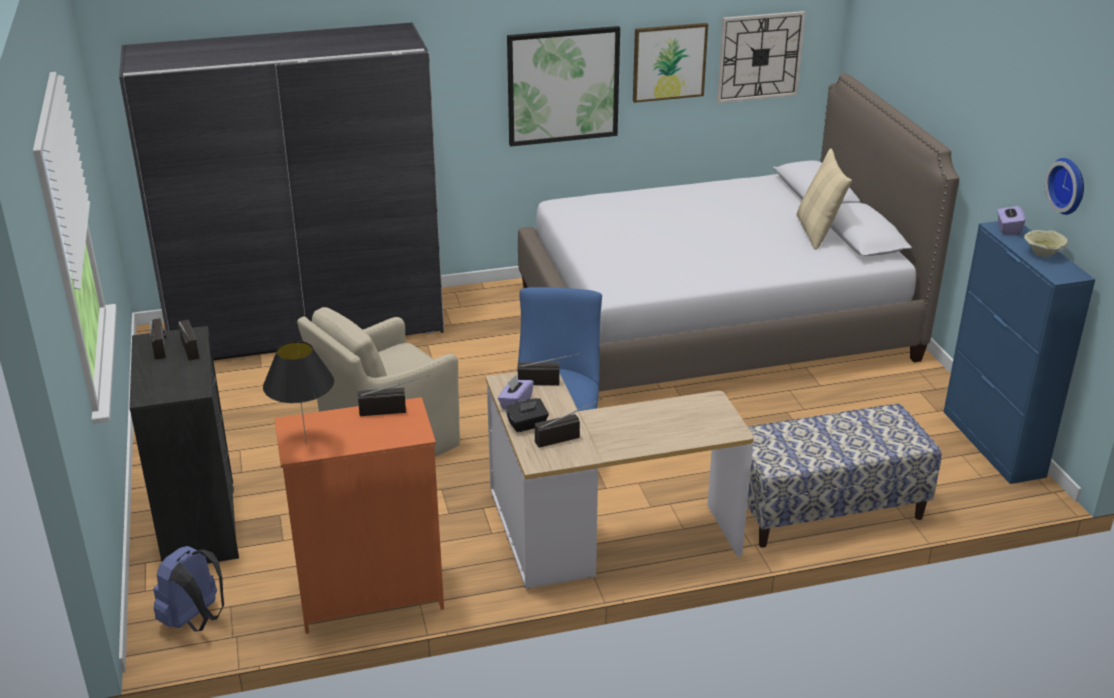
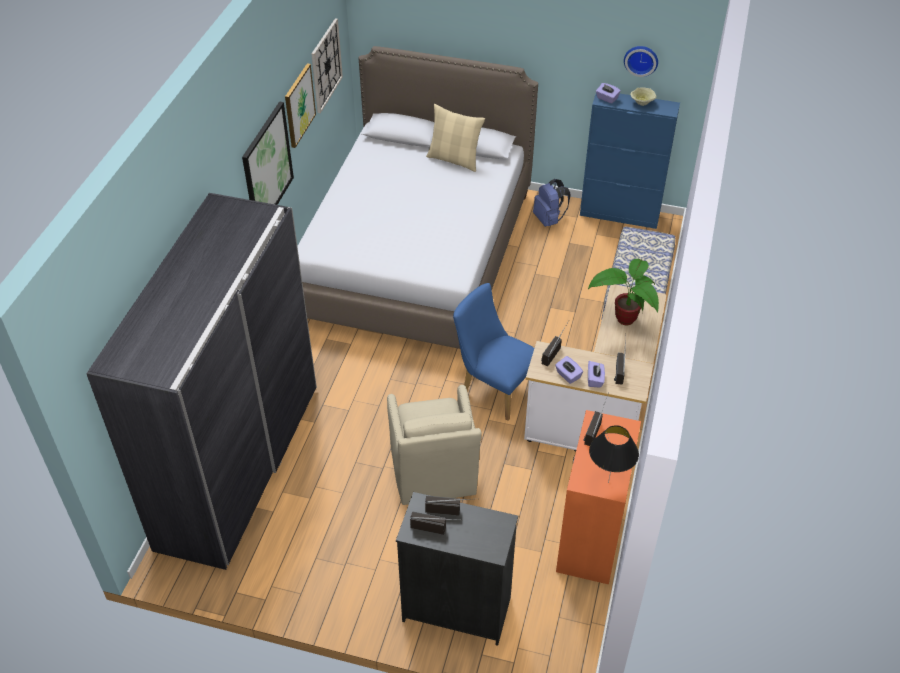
camera: 60 degrees left, 15 degrees up
(195, 620) = (562, 641): blue backpack -> blue backpack (549, 220)
(527, 425) = (595, 379): black tissue box -> purple tissue box
(660, 417) = (622, 320): none -> potted plant

